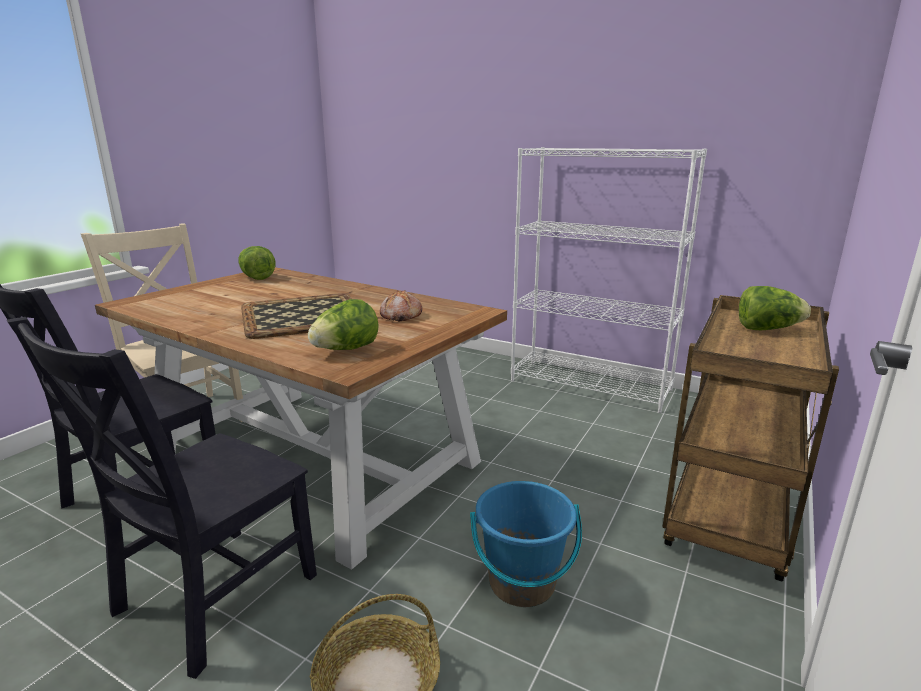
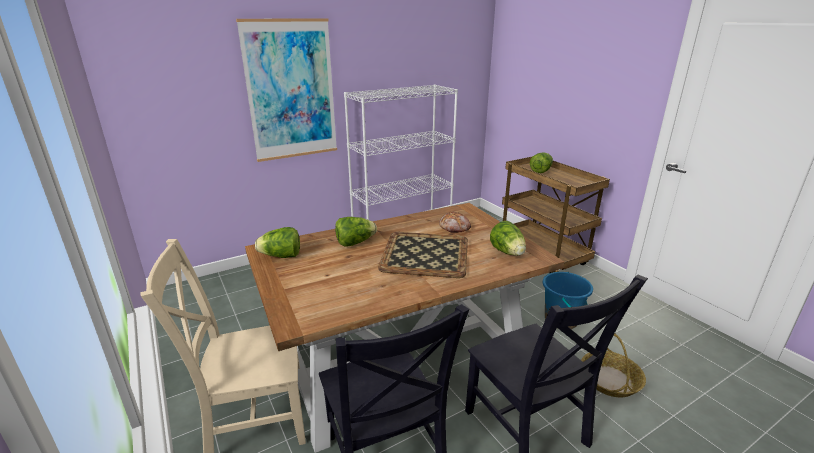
camera: 60 degrees left, 5 degrees up
(309, 290) = (355, 243): none -> lettuce
(480, 140) = (291, 91): none -> picture

